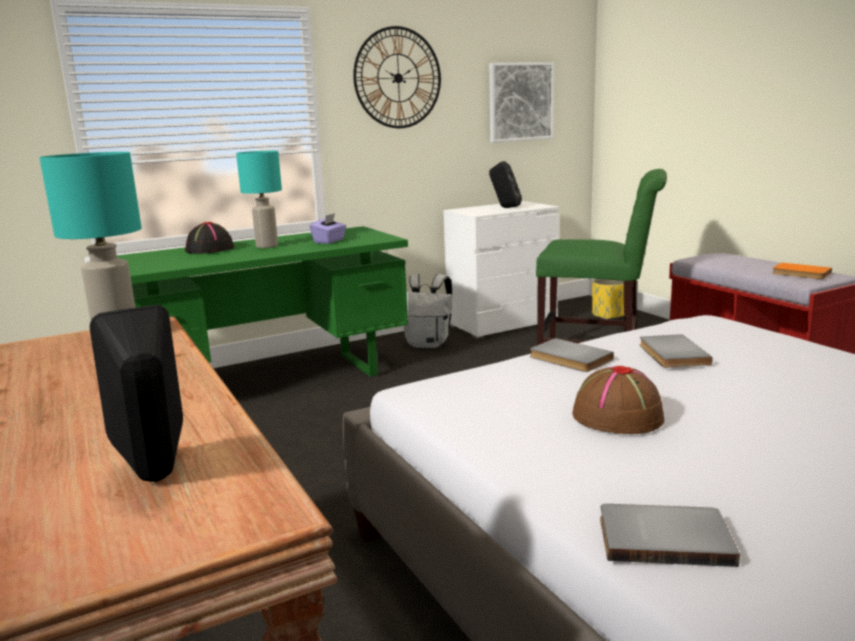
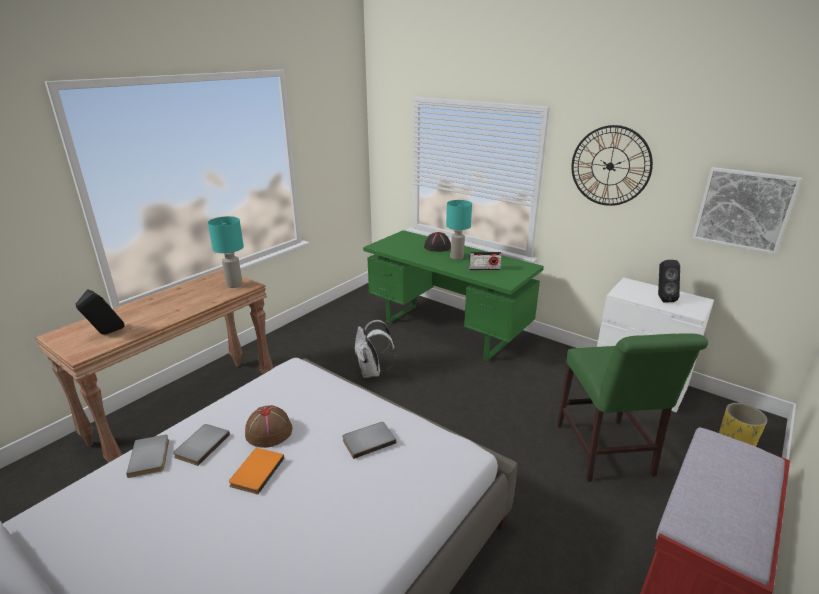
camera: 65 degrees right, 10 degrees up
(329, 241) = (484, 269): purple tissue box -> radio
(428, 344) = (558, 364): white backpack -> white backpack (372, 372)
(568, 359) = (350, 403): grey book -> grey book (201, 445)
(800, 273) = (716, 520): orange book -> orange book (255, 471)

